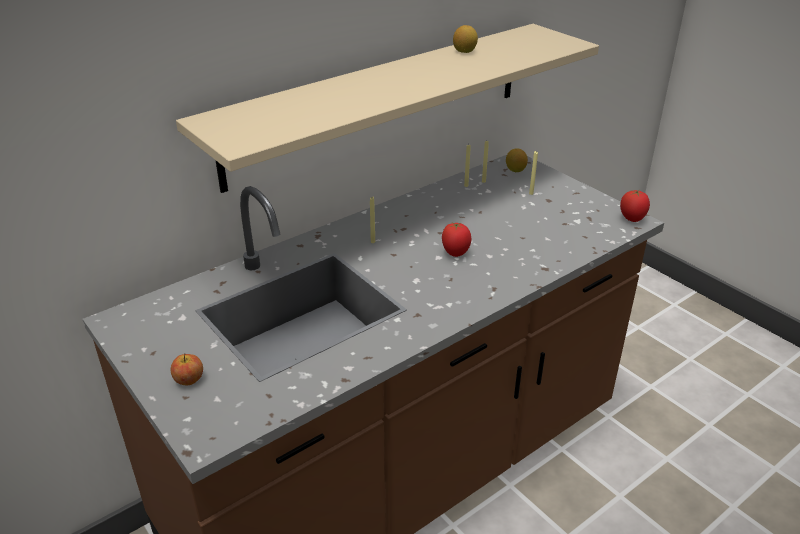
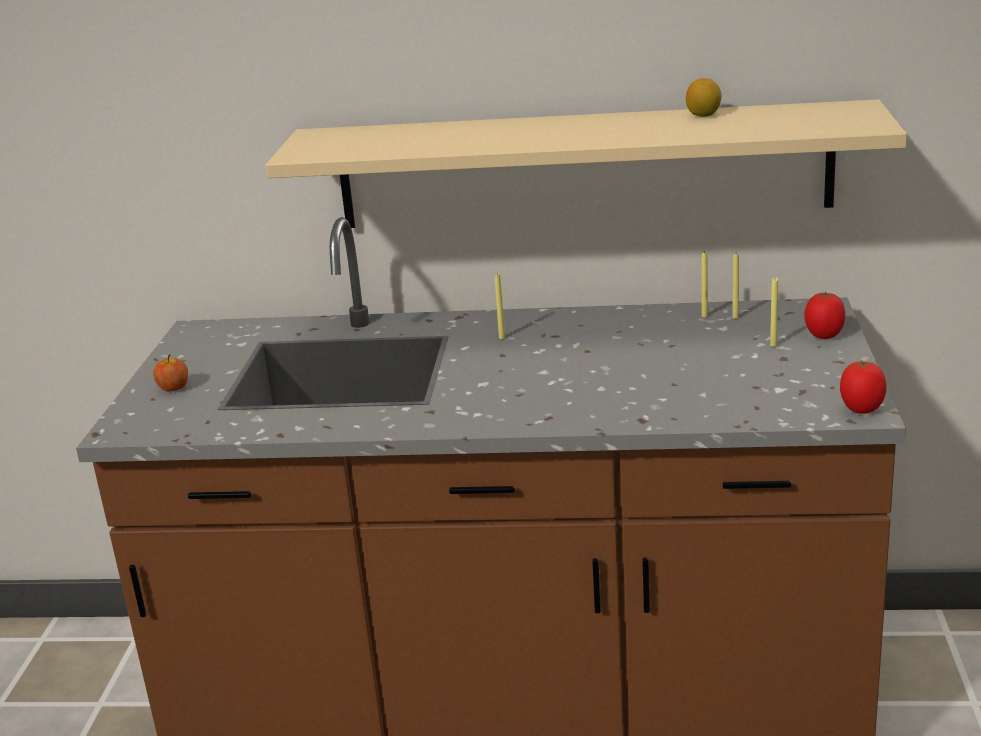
camera: 45 degrees right, 10 degrees down
(455, 253) = (567, 374): tomato -> tomato (824, 336)
(515, 170) = (801, 317): lemon -> none

